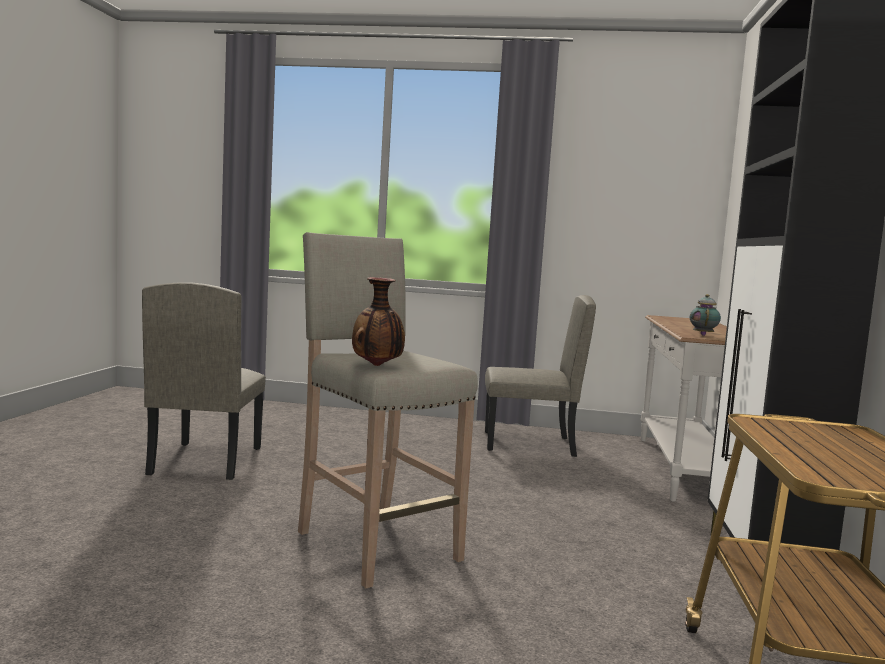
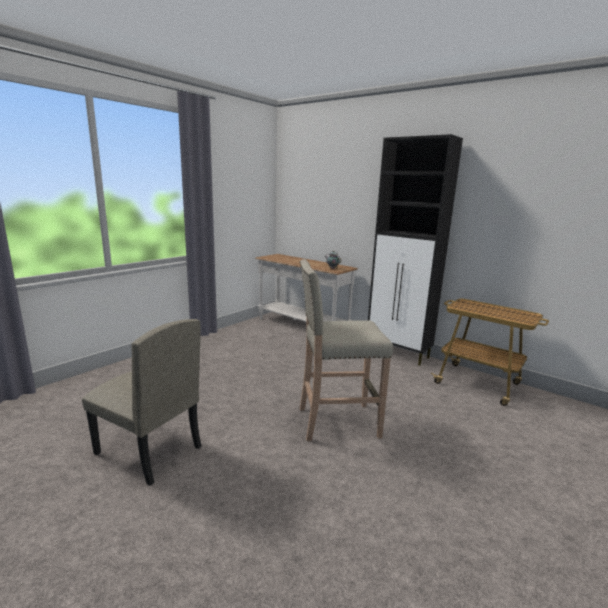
camera: 60 degrees left, 10 degrees up
(377, 365) = (371, 336): vase -> none
(528, 444) = (238, 342): beige chair -> none

